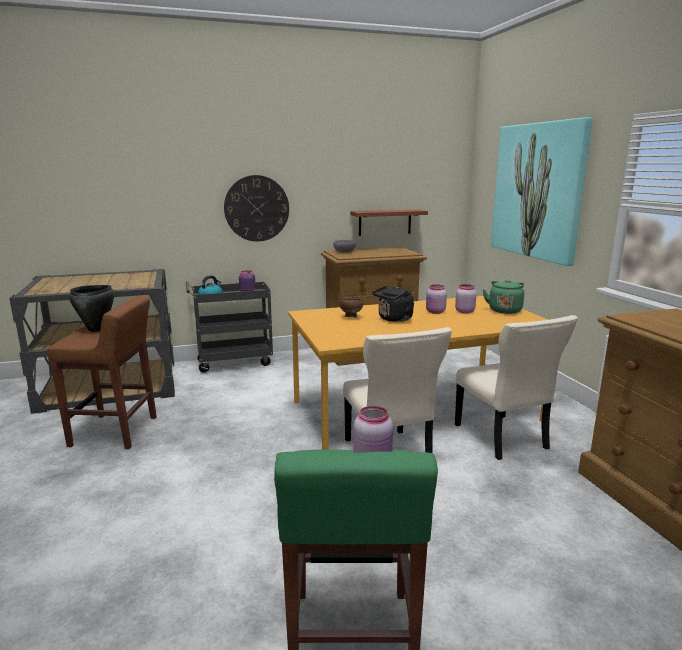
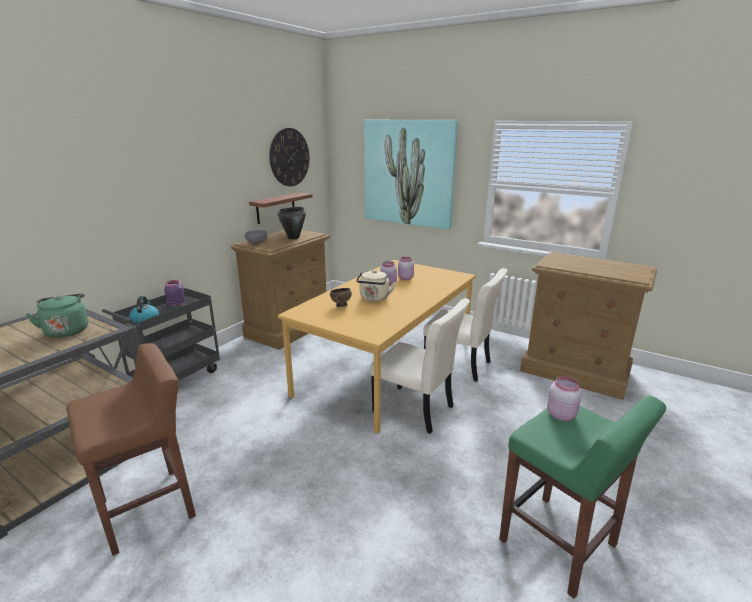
camera: 40 degrees left, 5 degrees up
(97, 329) = (100, 402): black cooking pot -> black cooking pot (293, 237)
(256, 208) = (165, 212): wall clock -> wall clock (289, 157)
(394, 319) = (374, 298): black kettle -> beige kettle
(504, 310) = (425, 271): green kettle -> green kettle (67, 330)

